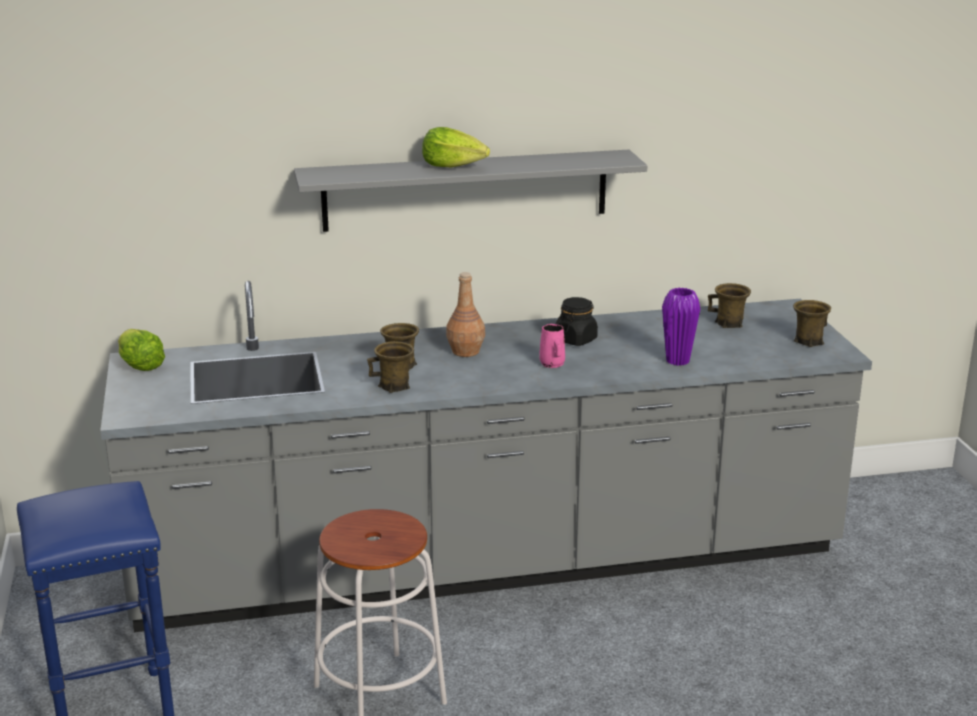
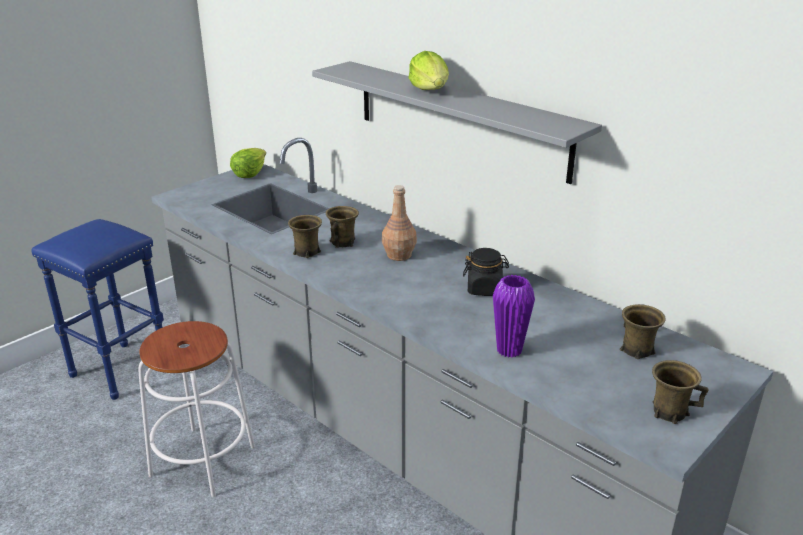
camera: 55 degrees right, 5 degrees up
(552, 364) = (421, 296): pink mug -> none

